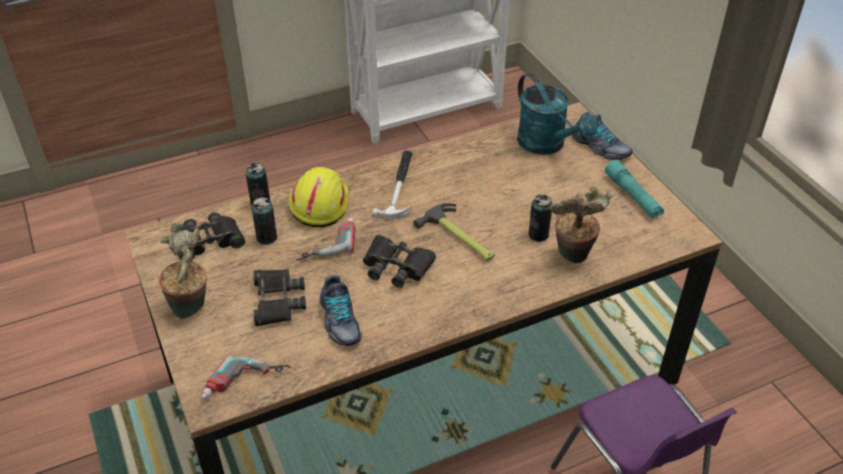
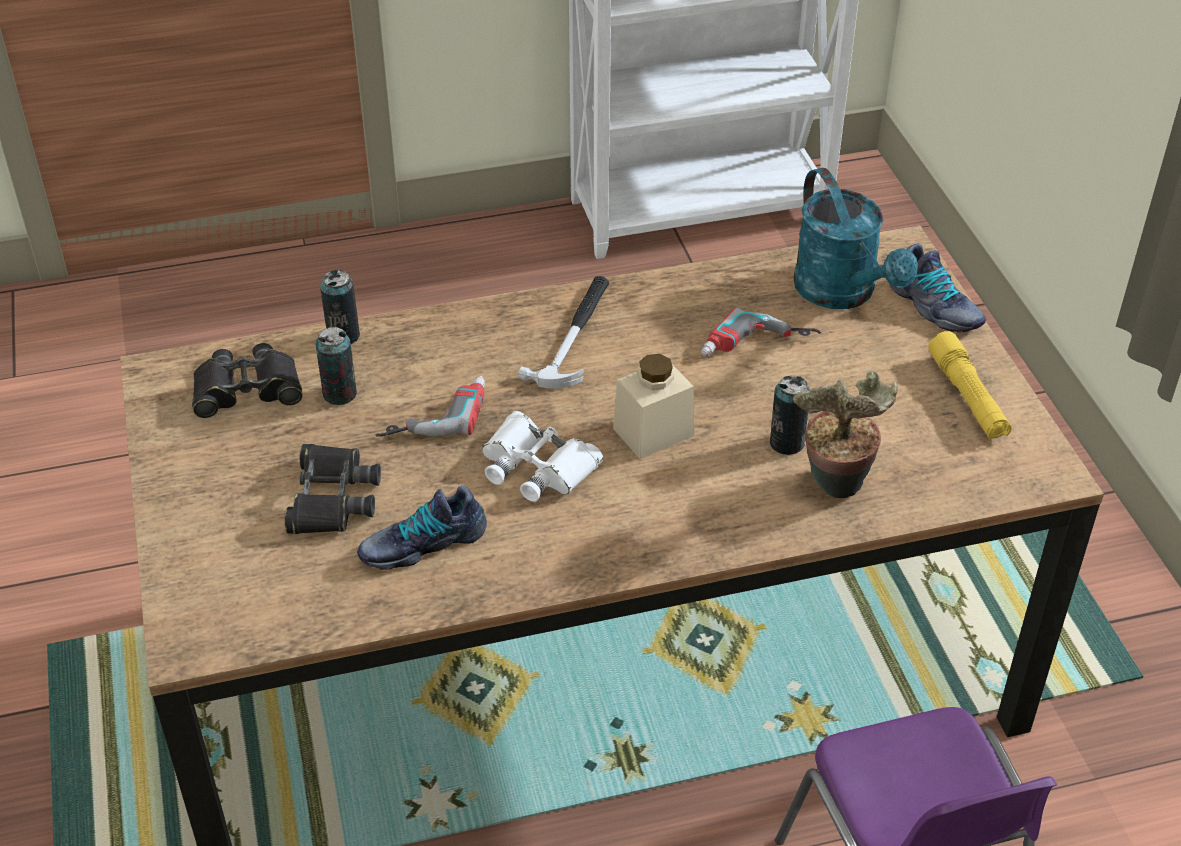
camera: 10 degrees right, 0 degrees up
(192, 307) = (197, 491): potted plant -> none
(245, 385) = (250, 625): power drill -> power drill (758, 348)
(319, 204) = (436, 349): yellow hard hat -> none
(339, 321) = (422, 543): shoe -> shoe turned 75 degrees clockwise
(396, 266) = (537, 466): black binoculars -> white binoculars
(460, 238) = (653, 432): hammer -> beige jar
(633, 196) = (967, 397): turquoise flashlight -> yellow flashlight

